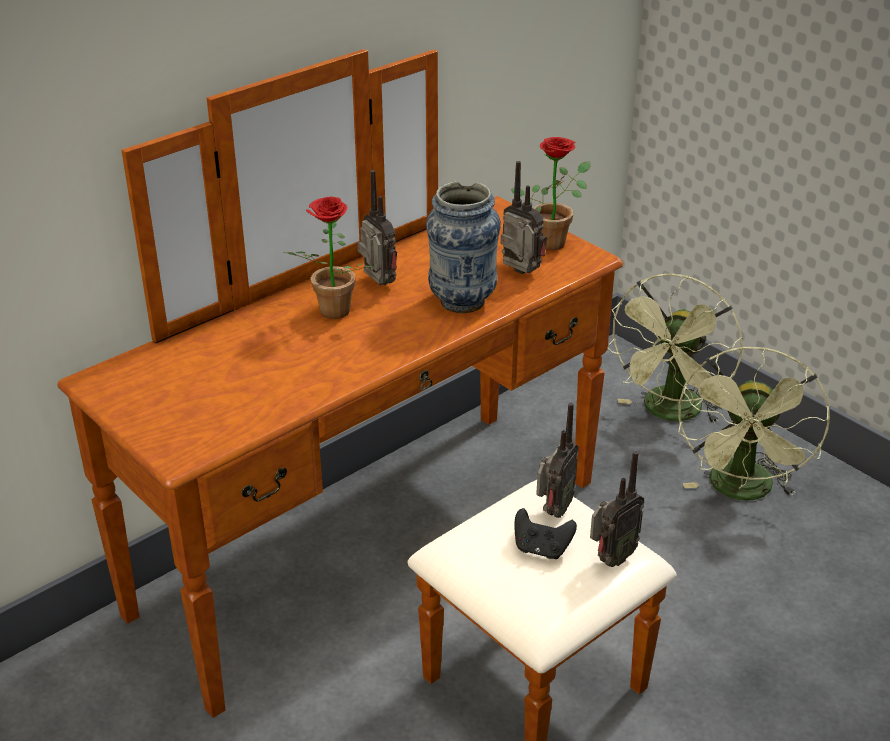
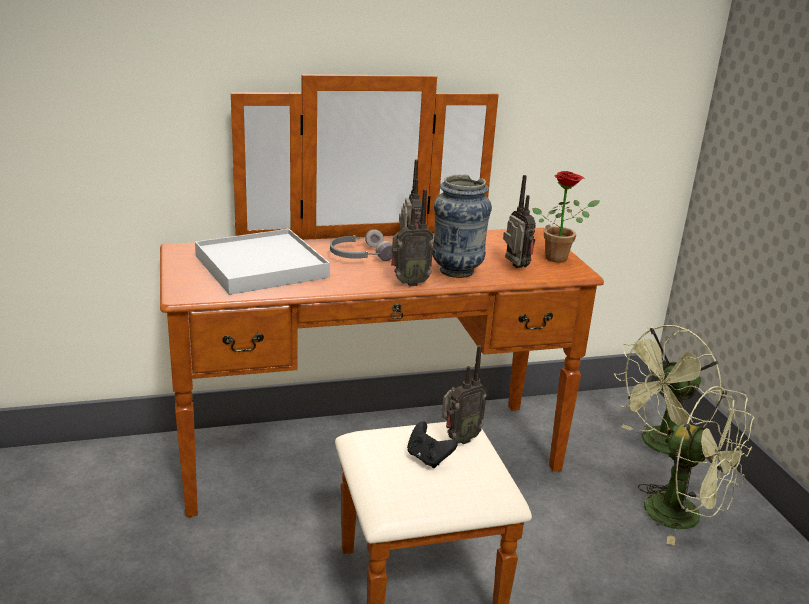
camera: 25 degrees right, 10 degrees down
(229, 374) = (260, 266): none -> white tray
(330, 314) = (359, 255): potted plant -> grey headphones
(610, 559) = (476, 483): radio -> radio (408, 283)
(742, 491) = (685, 517): green fan -> green fan turned 90 degrees counterclockwise

